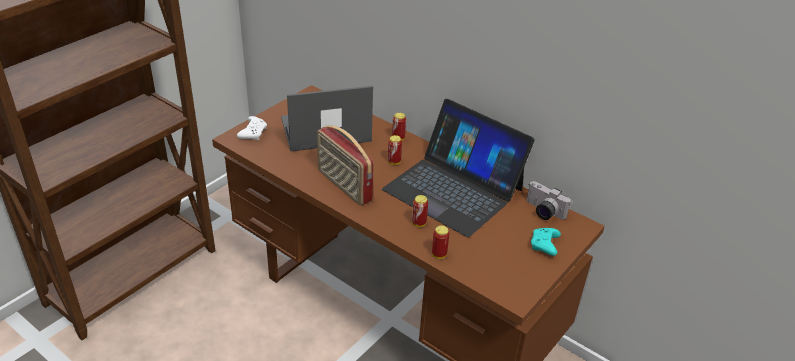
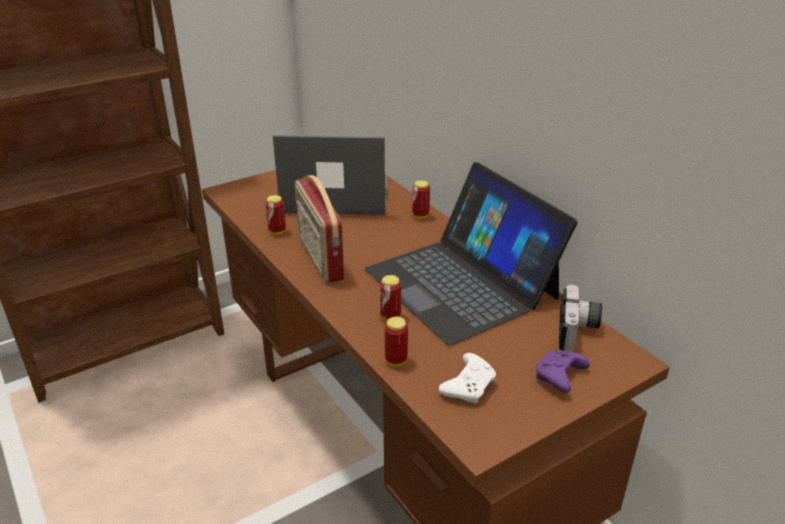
camera: 20 degrees right, 5 degrees down
(253, 133) = (251, 188): white game controller -> white game controller (469, 386)
(394, 162) = (399, 240): can -> can (277, 231)
(543, 212) = (578, 331): camera -> camera turned 135 degrees counterclockwise
(544, 246) = (559, 377): turquoise game controller -> purple game controller

